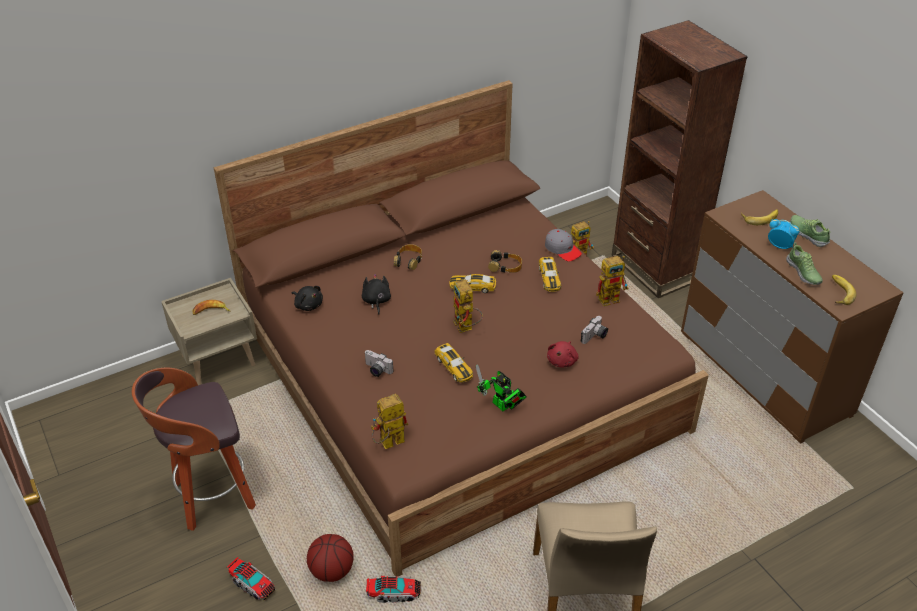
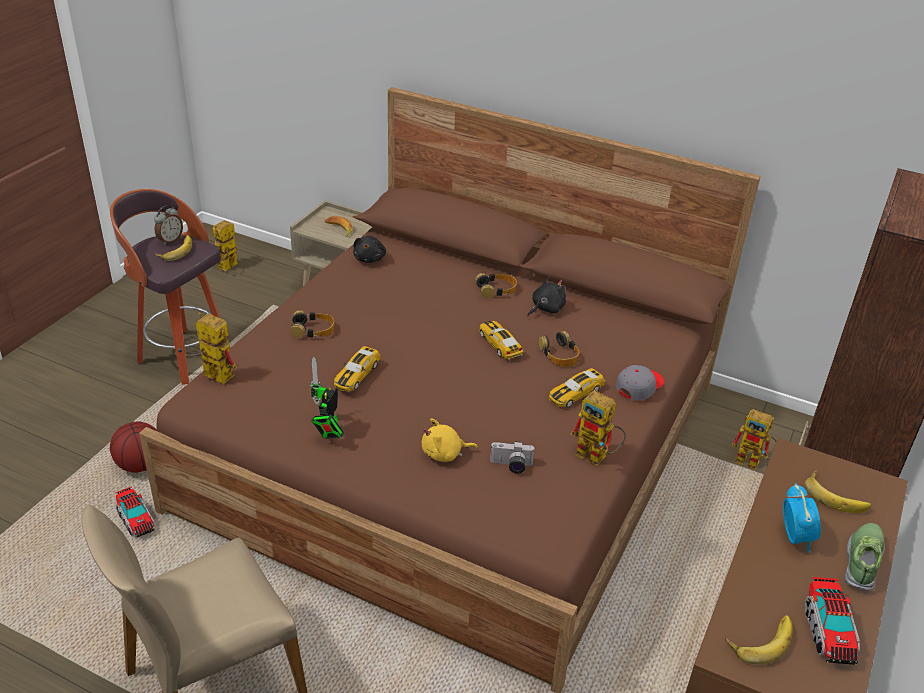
camera: 55 degrees right, 5 degrees down
(178, 406) = (170, 240): none -> alarm clock
(199, 407) = (175, 250): none -> banana
(252, 584) = (98, 423): toy truck -> toy truck (828, 630)
(376, 301) = (414, 293): black plush toy -> black plush toy (546, 308)
(376, 370) = (313, 330): camera -> headphones
(466, 327) = (428, 362): toy robot -> toy robot (225, 268)
(562, 249) = (639, 386): grey cap -> grey cap turned 150 degrees counterclockwise
(562, 360) = (444, 454): red plush toy -> yellow plush toy
(803, 273) = (761, 582): shoe -> none

